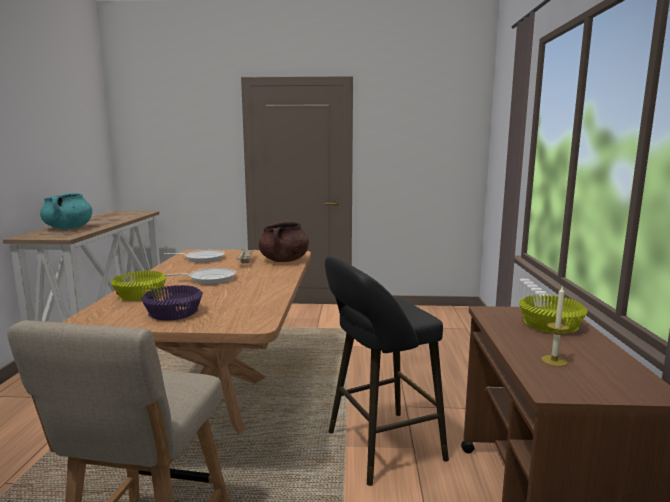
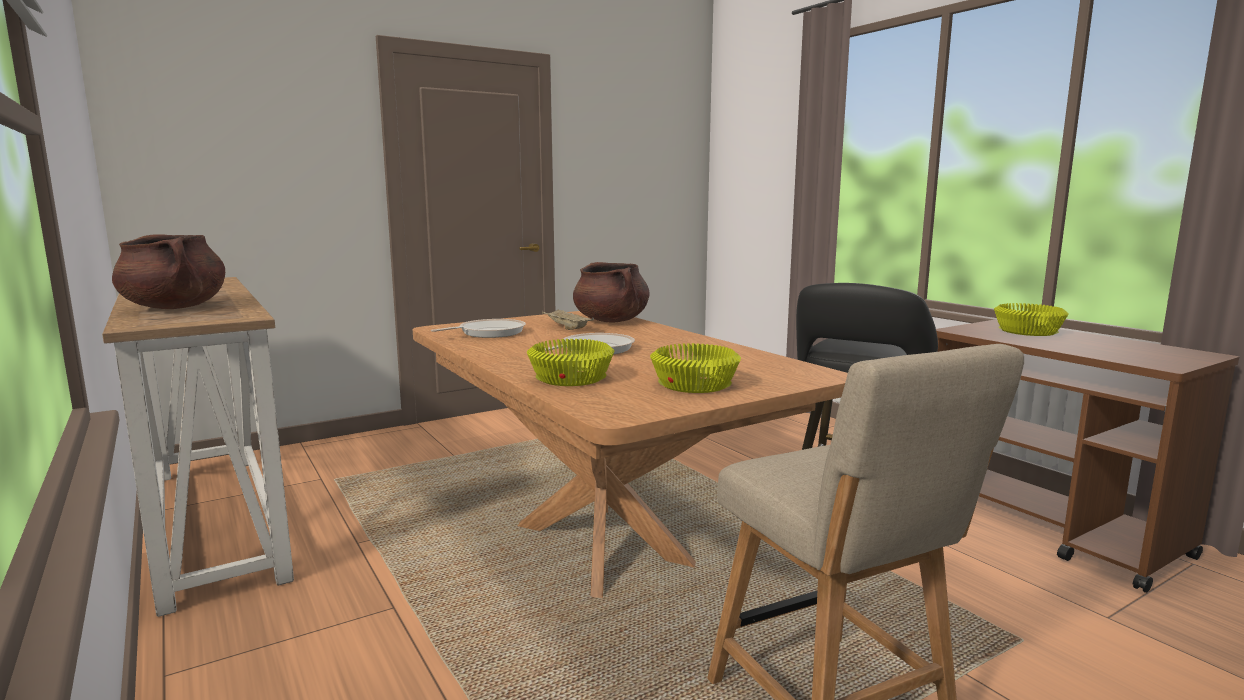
camera: 35 degrees left, 0 degrees up
(68, 228) = (175, 308): turquoise cooking pot -> brown cooking pot
(172, 313) = (693, 384): purple bowl -> yellow bowl
(554, 361) = (1107, 350): candle -> none

